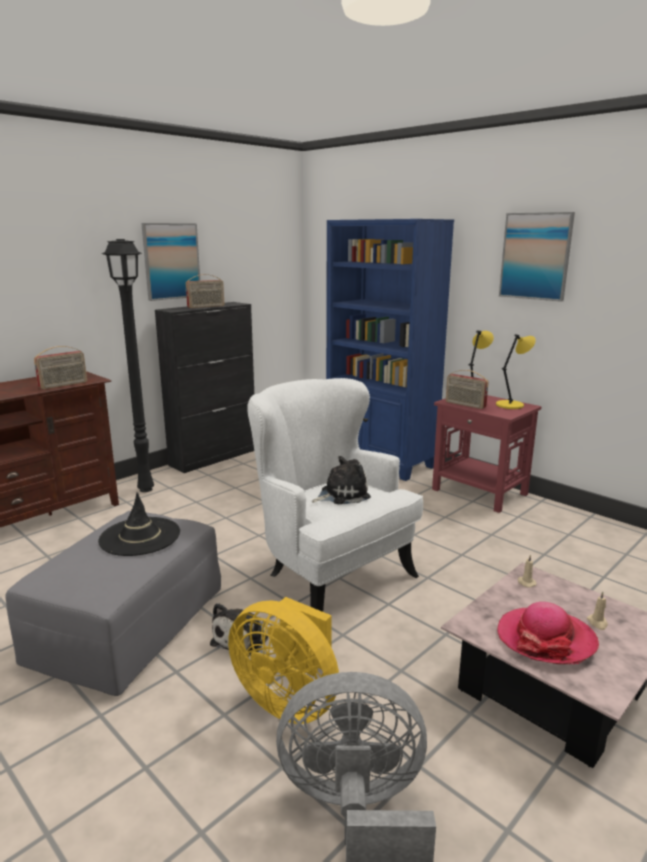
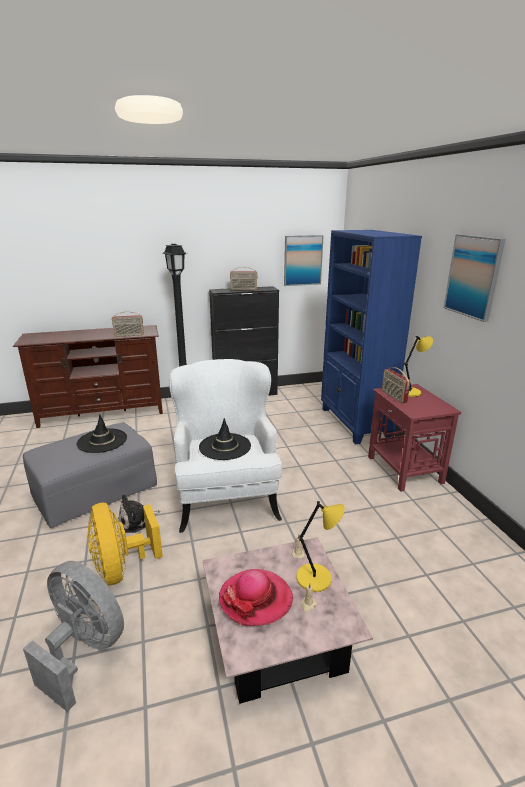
camera: 30 degrees right, 5 degrees up
(171, 261) = (224, 256): picture -> picture (302, 260)
(342, 494) = (225, 446): plush toy -> black hat
(511, 405) = (433, 405): yellow table lamp -> yellow table lamp (316, 578)

